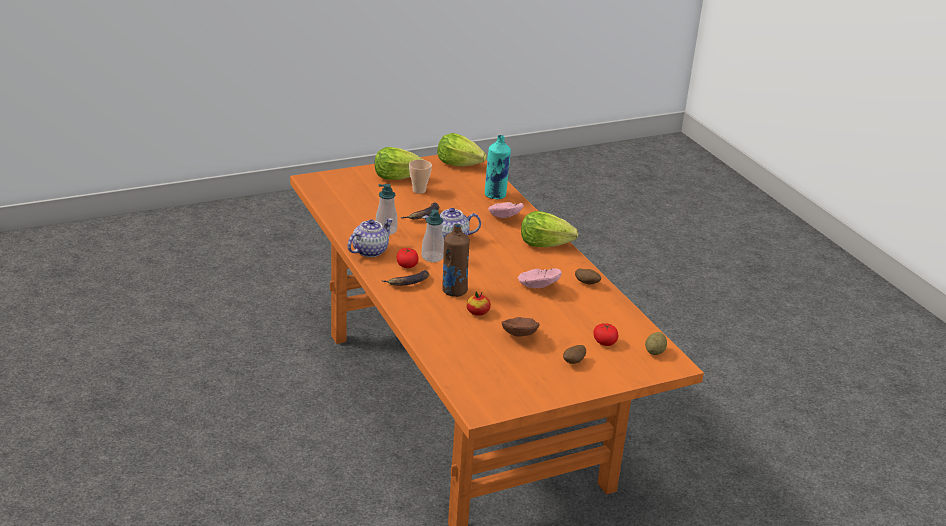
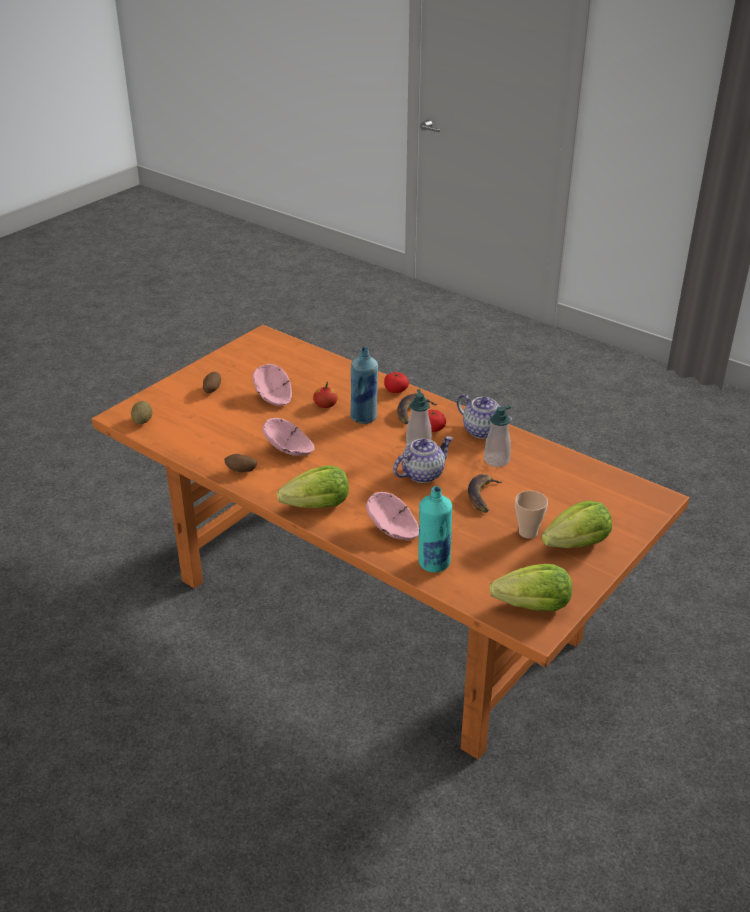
camera: 155 degrees right, 5 degrees up
(370, 251) = (483, 431): teapot -> teapot turned 60 degrees counterclockwise
(454, 291) = (364, 417): brown bottle -> blue bottle
(519, 335) = (273, 397): brown bowl -> pink bowl
(604, 342) = (193, 415): tomato -> tomato (396, 390)

